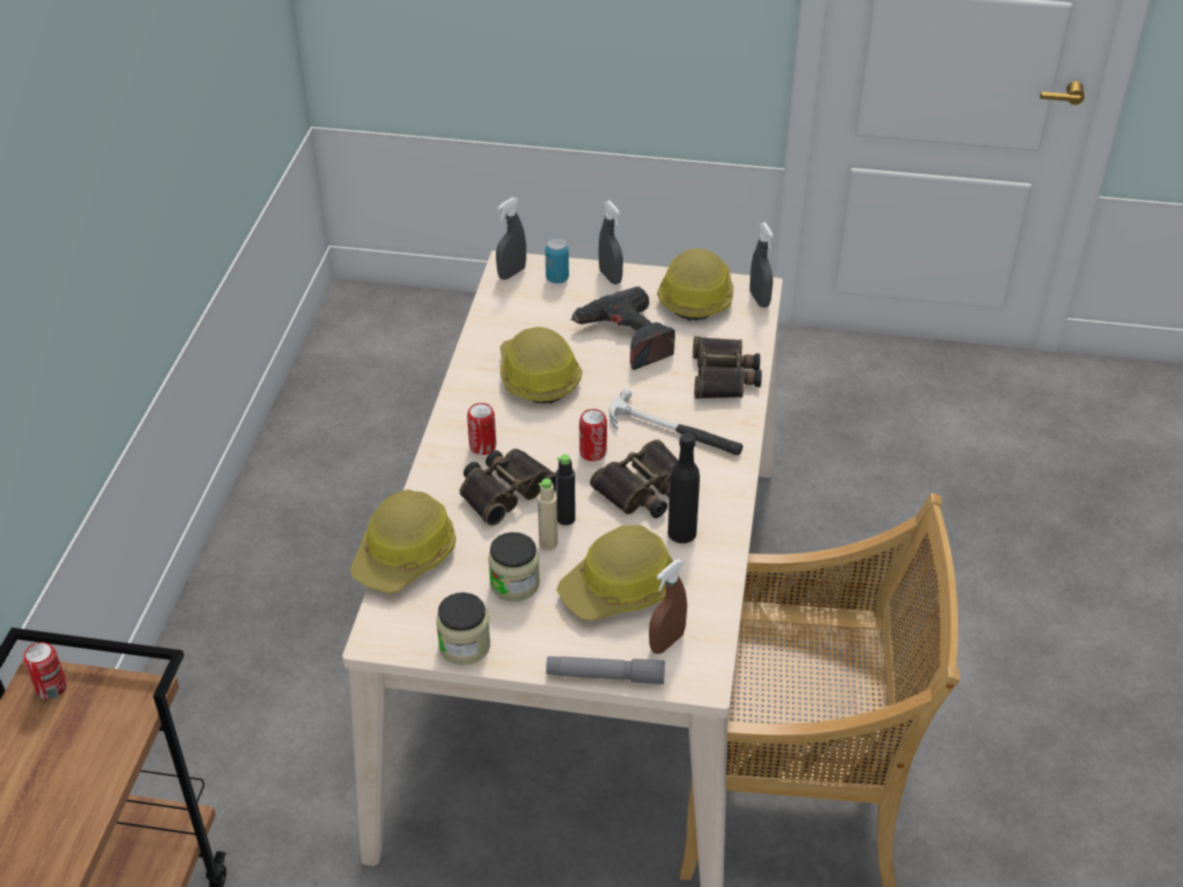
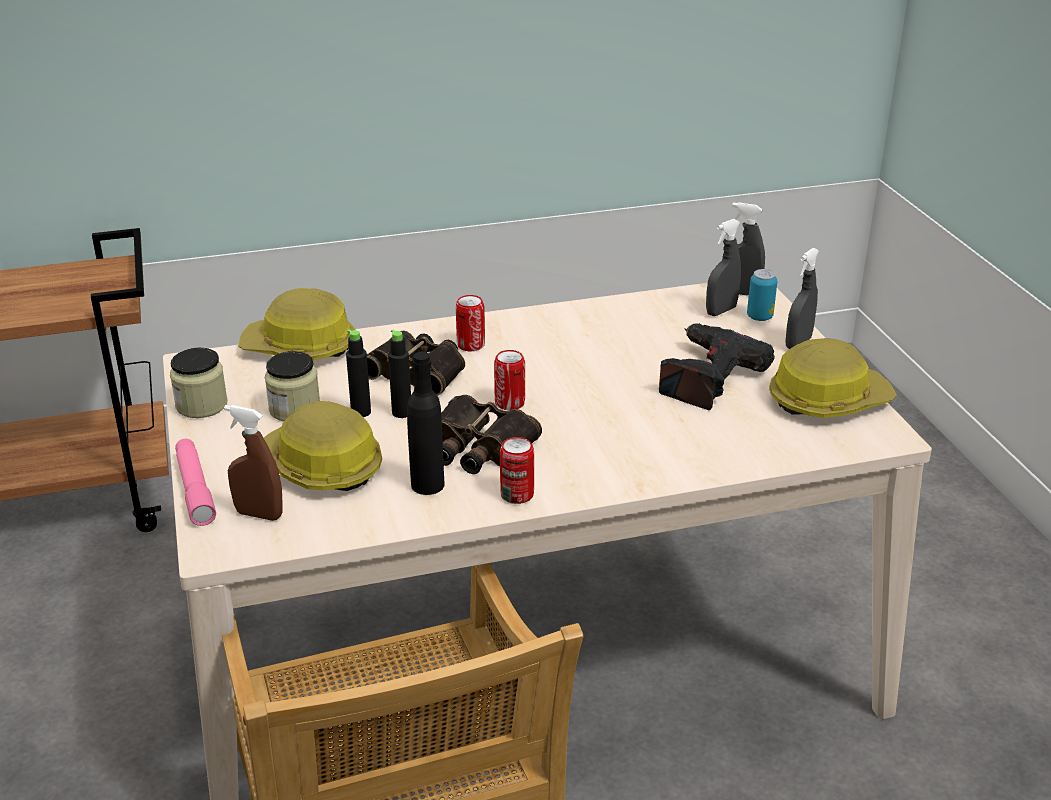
camera: 65 degrees right, 10 degrees down
(51, 688) = (108, 272): can -> can (517, 495)
(537, 377) = (596, 345): hard hat -> none
(548, 543) = (361, 412): beige bottle -> black bottle
(605, 676) = (195, 489): grey flashlight -> pink flashlight
(674, 432) = (583, 441): hammer -> none
(724, 376) = (706, 451): binoculars -> none
(759, 299) = (871, 442): grey spray bottle -> grey spray bottle (721, 311)

